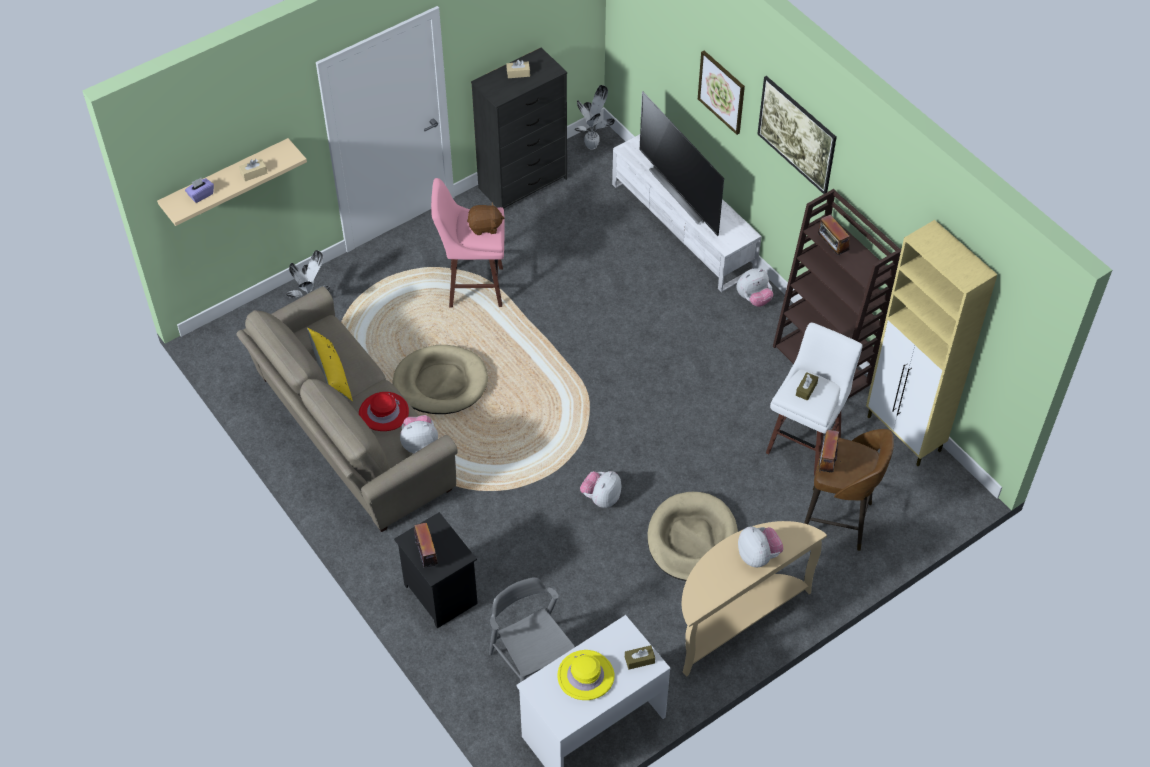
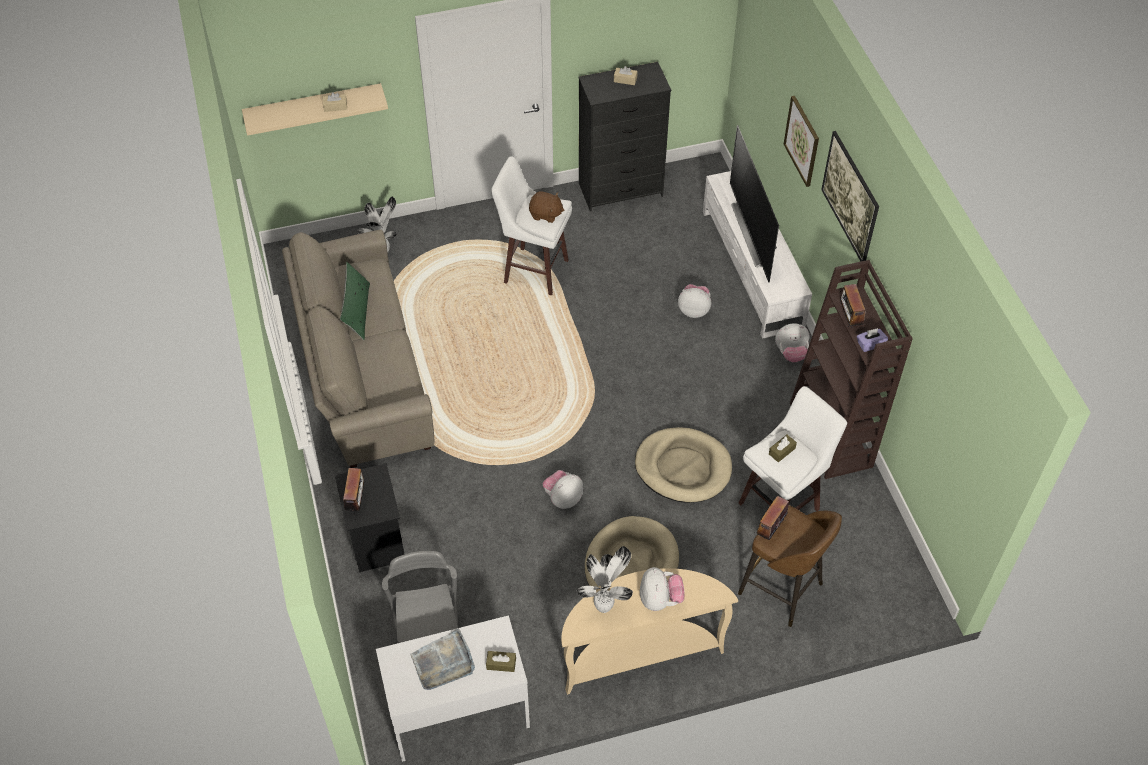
camera: 20 degrees right, 0 degrees up
(201, 195) = (280, 114): purple tissue box -> purple tissue box (870, 344)
(331, 375) = (357, 311): yellow pillow -> green pillow
(383, 412) = (386, 358): red hat -> none
(419, 443) = (405, 396): plush toy -> plush toy (694, 310)
(441, 382) = (465, 348): beige dog bed -> beige dog bed (683, 467)
(473, 287) = (534, 270): pink stool -> white stool
(585, 676) = (443, 662): yellow hat -> grey tray
(592, 145) = (700, 171): potted plant -> potted plant (605, 606)
(904, 435) = (884, 527): beige cabinet -> none

